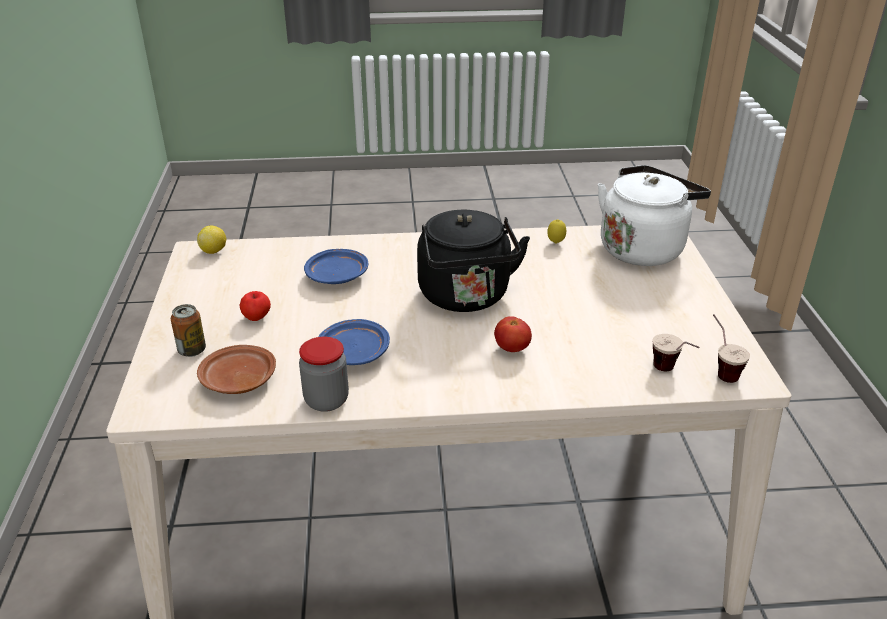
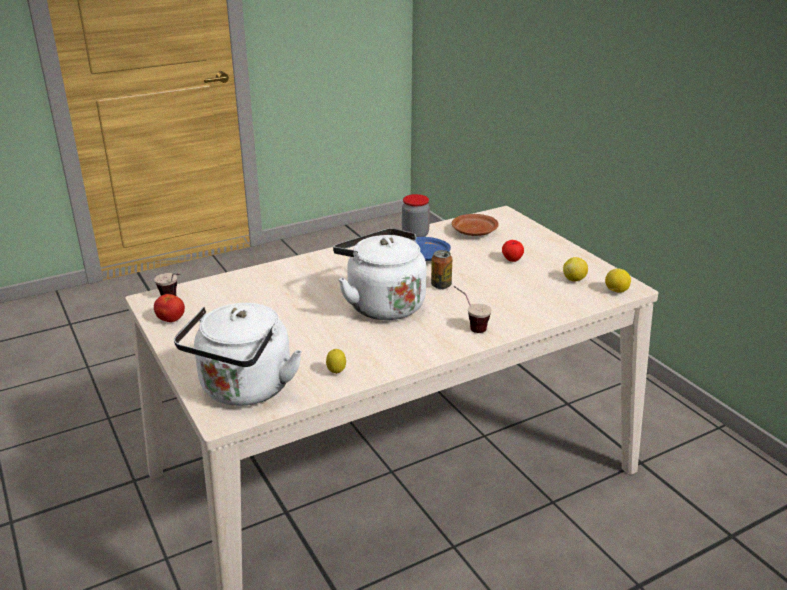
camera: 155 degrees right, 5 degrees down
(192, 350) = (522, 237): can -> can (441, 285)
(231, 274) = (574, 279): none -> lemon
(337, 276) = (496, 296): blue plate -> none
(466, 298) = (382, 304): black kettle -> white kettle
(512, 349) = (325, 280): tomato -> tomato (171, 320)
(671, 372) = (209, 291): cup -> cup (470, 326)

